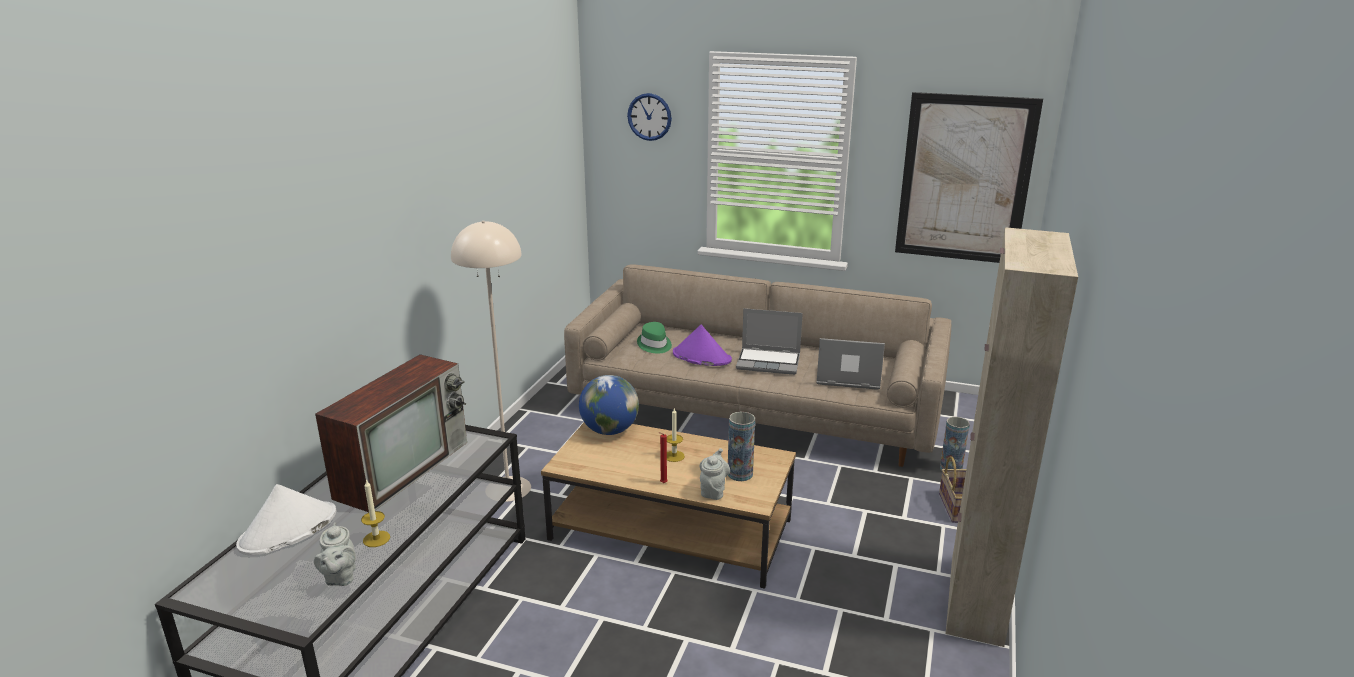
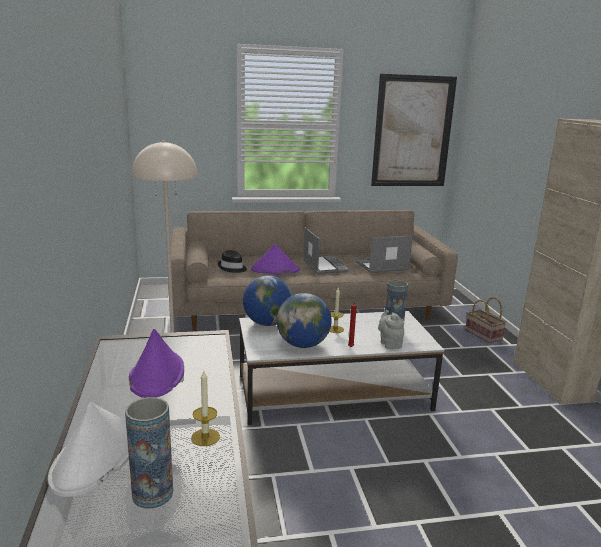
camera: 30 degrees left, 5 degrees down
(340, 578) = (212, 482): grey teapot -> none
(404, 468) = (157, 375): television -> purple hat
(616, 466) = (303, 345): none -> globe
(649, 117) = (188, 96): wall clock -> none
(654, 345) = (232, 268): green hat -> black hat
(671, 529) = (333, 392): brown coffee table -> white coffee table
(769, 362) = (324, 266): laptop -> laptop turned 90 degrees counterclockwise
(951, 469) = (455, 316): vase -> vase (152, 494)

